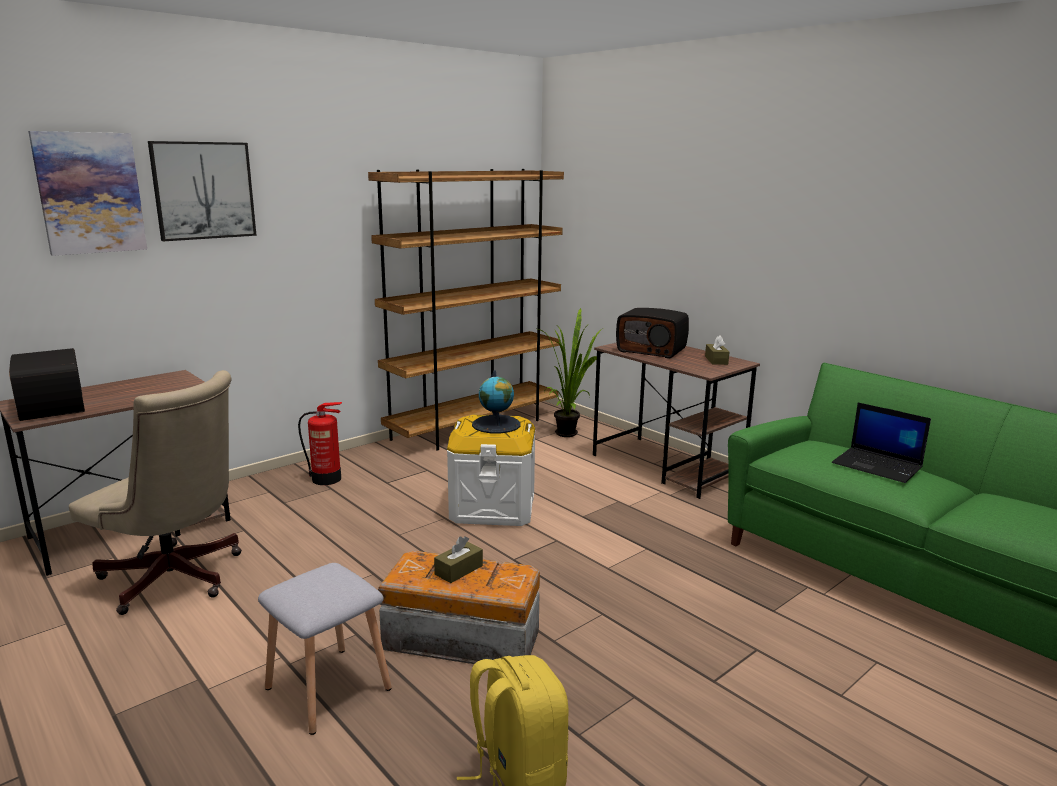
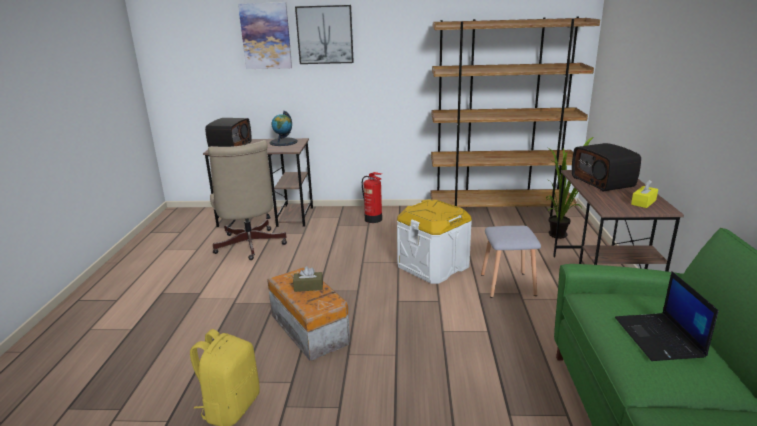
camera: 45 degrees right, 5 degrees up
(326, 688) = (230, 321): grey stool -> grey stool (507, 284)
(496, 424) = (437, 209): globe -> globe (283, 142)
(716, 360) = (643, 202): brown tissue box -> yellow tissue box

